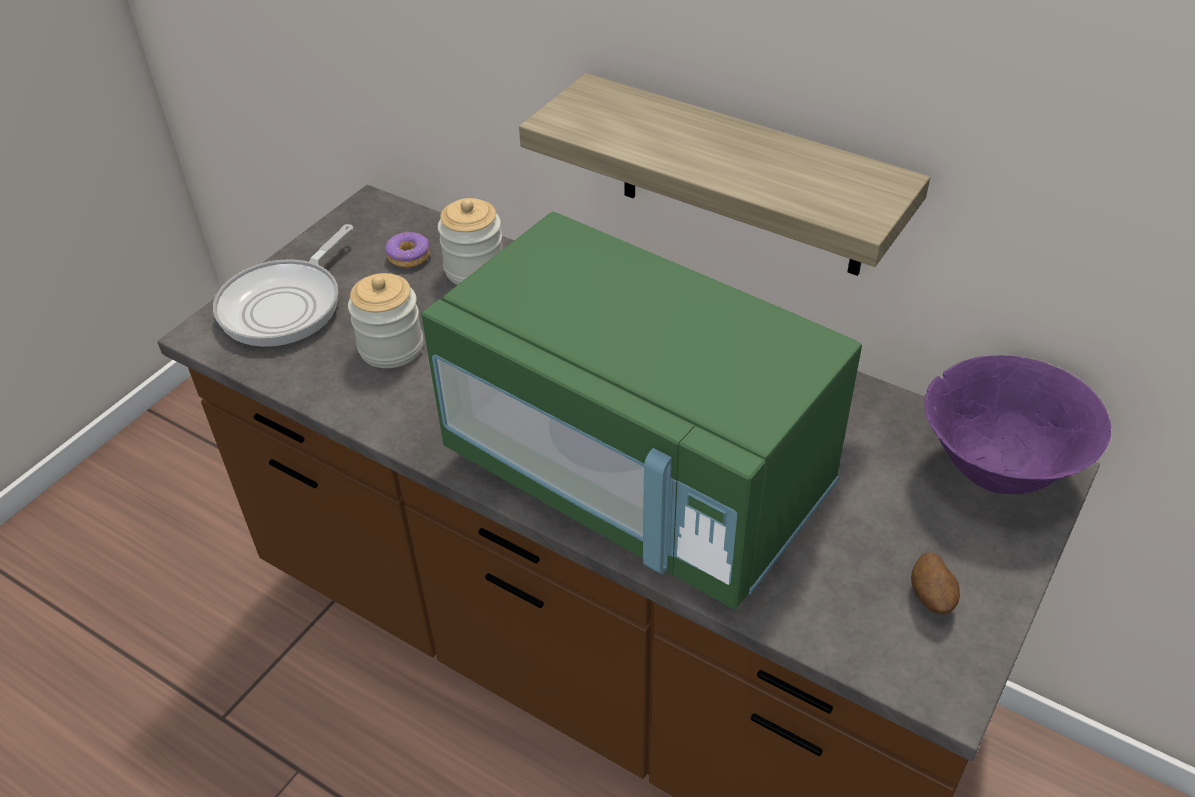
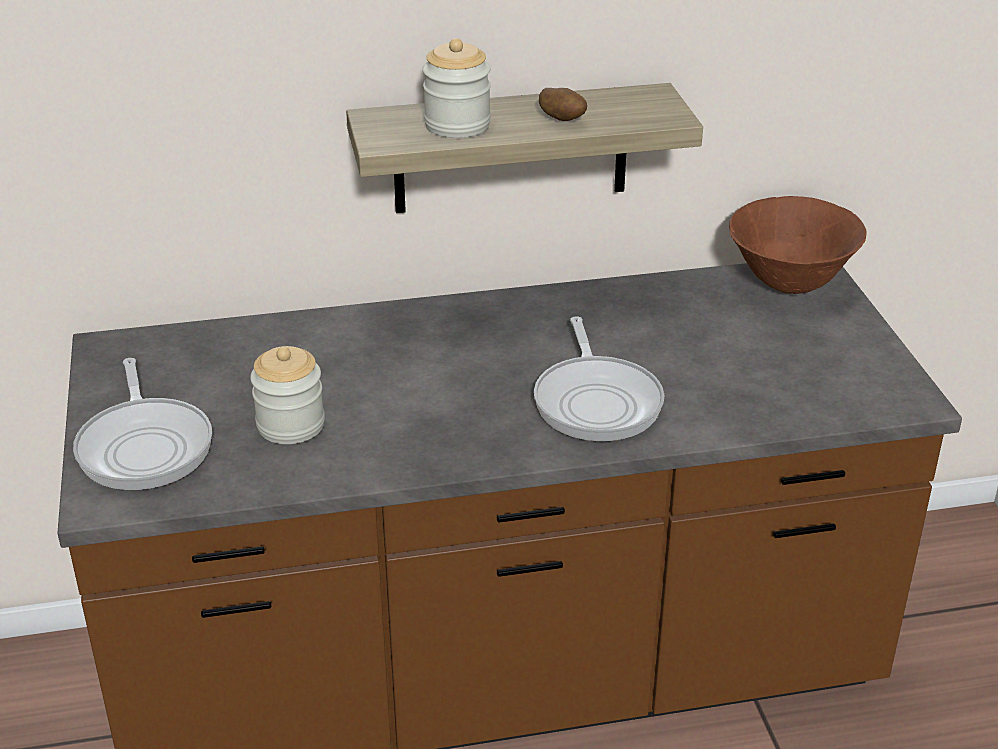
camera: 45 degrees left, 10 degrees down
(409, 256) = (203, 362): donut -> none
(474, 269) = (276, 344): jar -> jar (457, 125)
(637, 477) = (597, 401): green microwave -> frying pan
(931, 598) = (846, 363): potato -> potato (562, 120)
(997, 469) = (789, 284): purple bowl -> brown bowl

